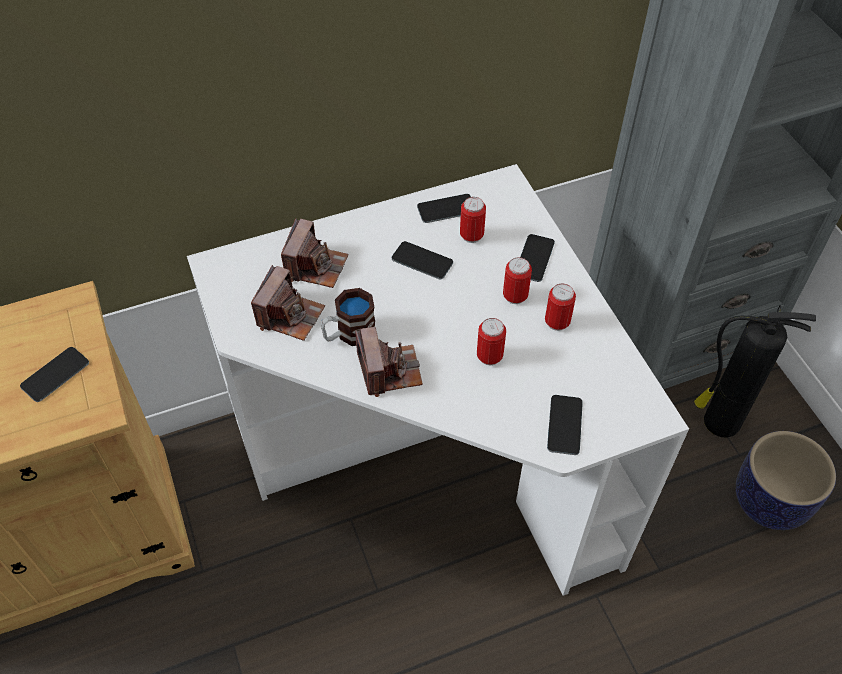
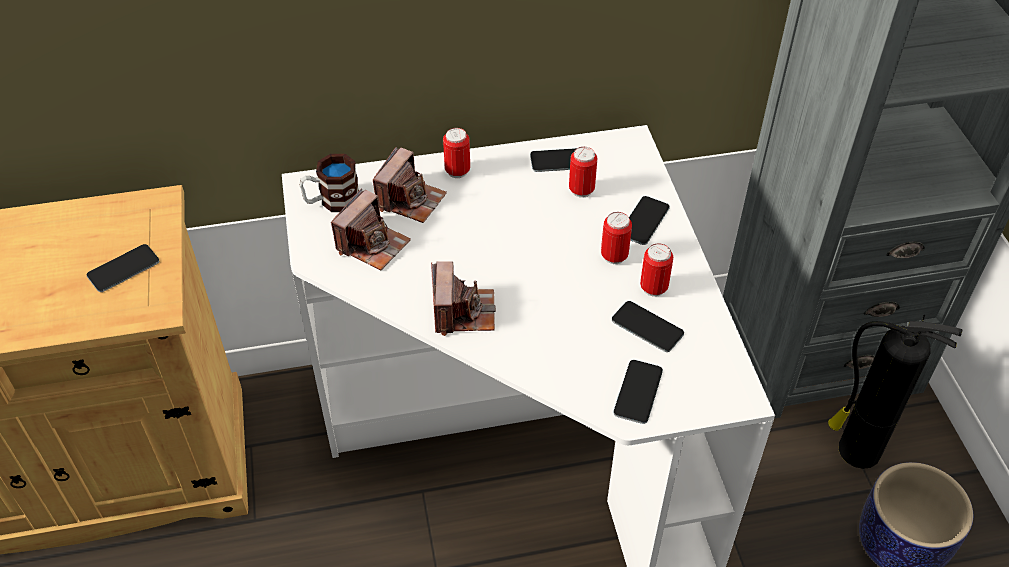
camera: 10 degrees right, 5 degrees down
(349, 334) = (429, 270): mug -> mug (332, 201)
(422, 261) = (523, 208): phone -> phone (647, 327)
(489, 356) = (572, 312): can -> can (457, 171)

